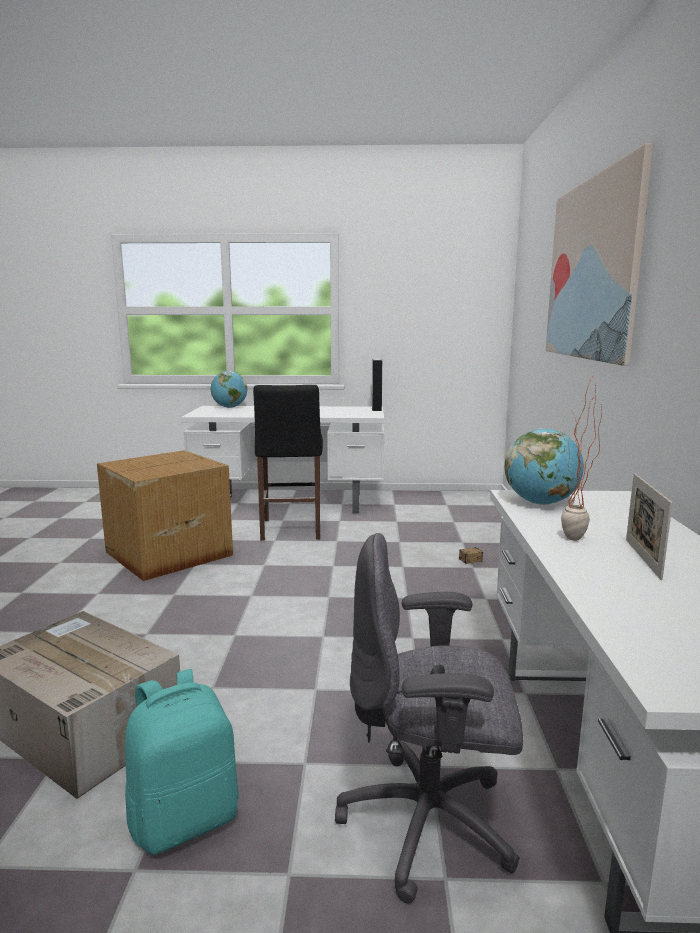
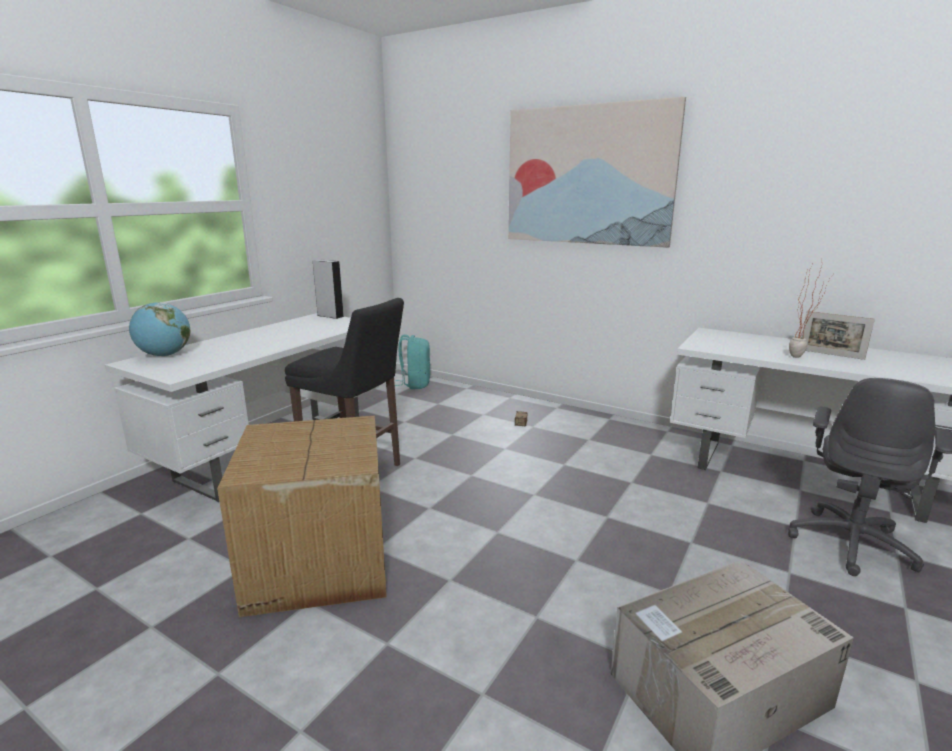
camera: 60 degrees left, 5 degrees up
(185, 818) = (855, 644): turquoise backpack -> turquoise backpack (415, 384)
(541, 503) = (718, 346): globe -> none

